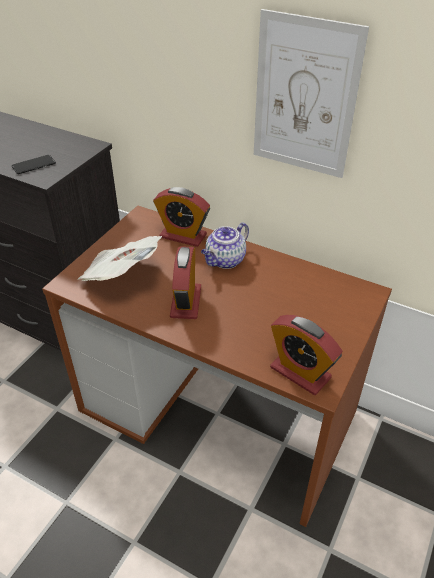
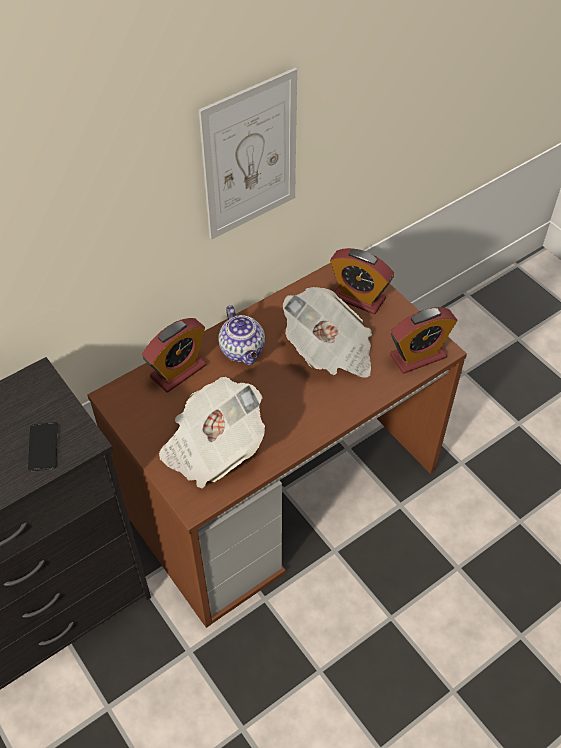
camera: 65 degrees left, 10 degrees up
(186, 302) = (286, 405): alarm clock -> alarm clock (358, 298)
(261, 309) = (329, 351): none -> newspaper

